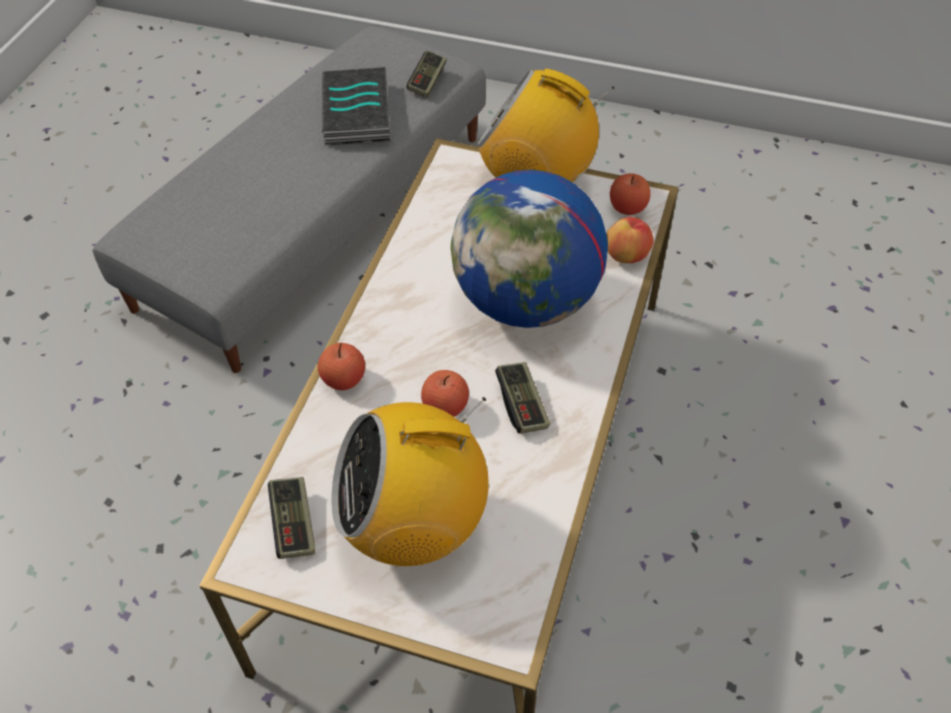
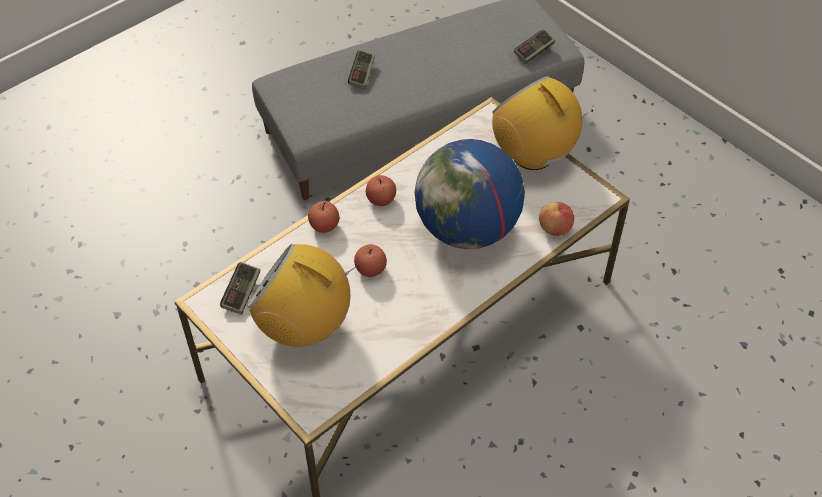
camera: 30 degrees right, 0 degrees up
(358, 114) = (470, 57): book -> none
(521, 405) = (415, 290): game controller -> game controller (362, 75)
(627, 207) = (582, 198): apple -> apple (381, 200)

